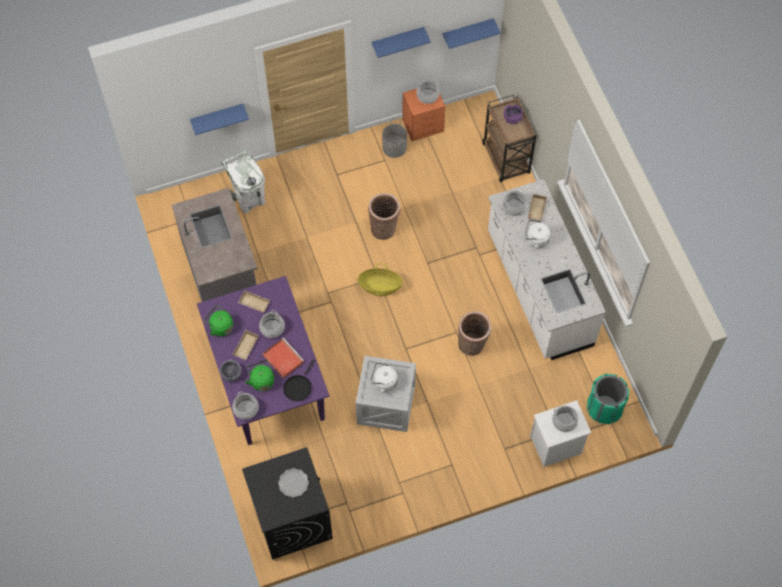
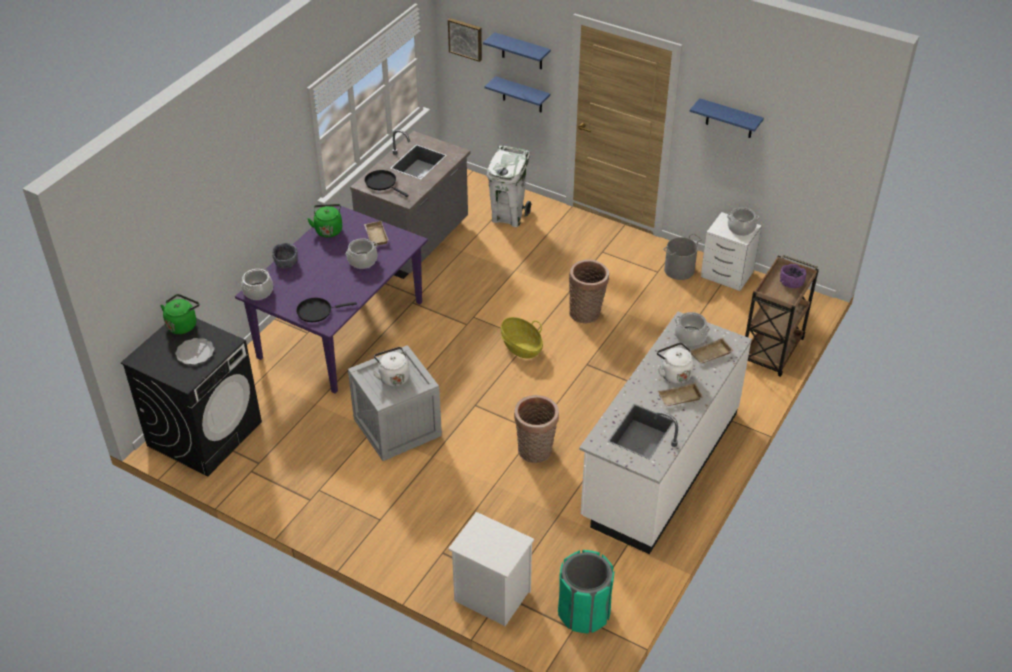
camera: 50 degrees right, 20 degrees down
(156, 111) = (466, 39): none -> picture
(213, 263) = (382, 183): none -> black frying pan
(246, 347) = (324, 256): beige tray -> beige tray (679, 398)
(261, 380) = (299, 284): green kettle -> green kettle (183, 324)
(282, 358) = (337, 284): red tray -> none
(423, 126) = (727, 275): orange nightstand -> white nightstand
(467, 32) = (815, 167): blue shelf -> blue shelf (522, 51)
(564, 421) = (495, 543): cooking pot -> none

